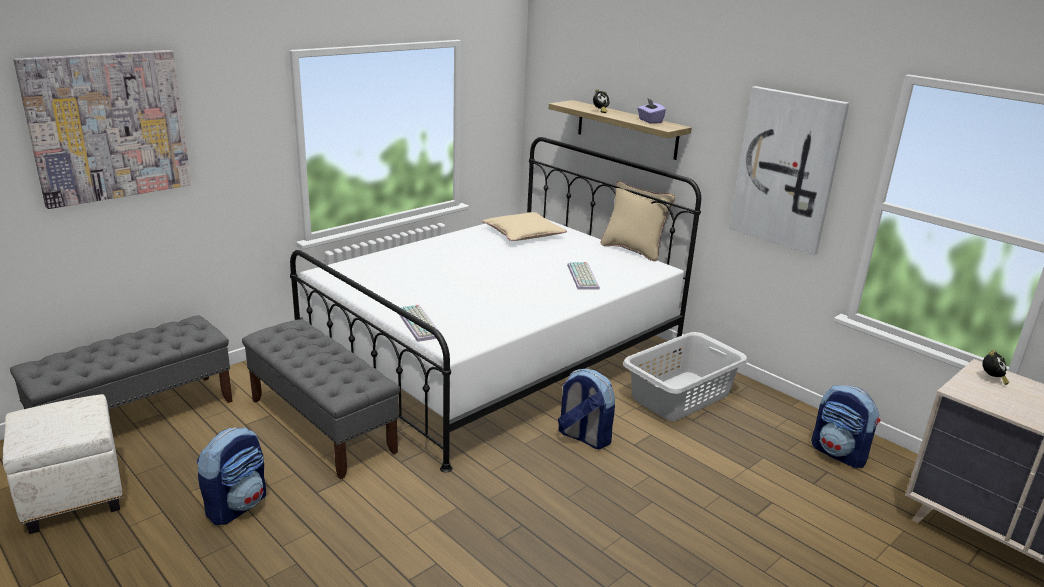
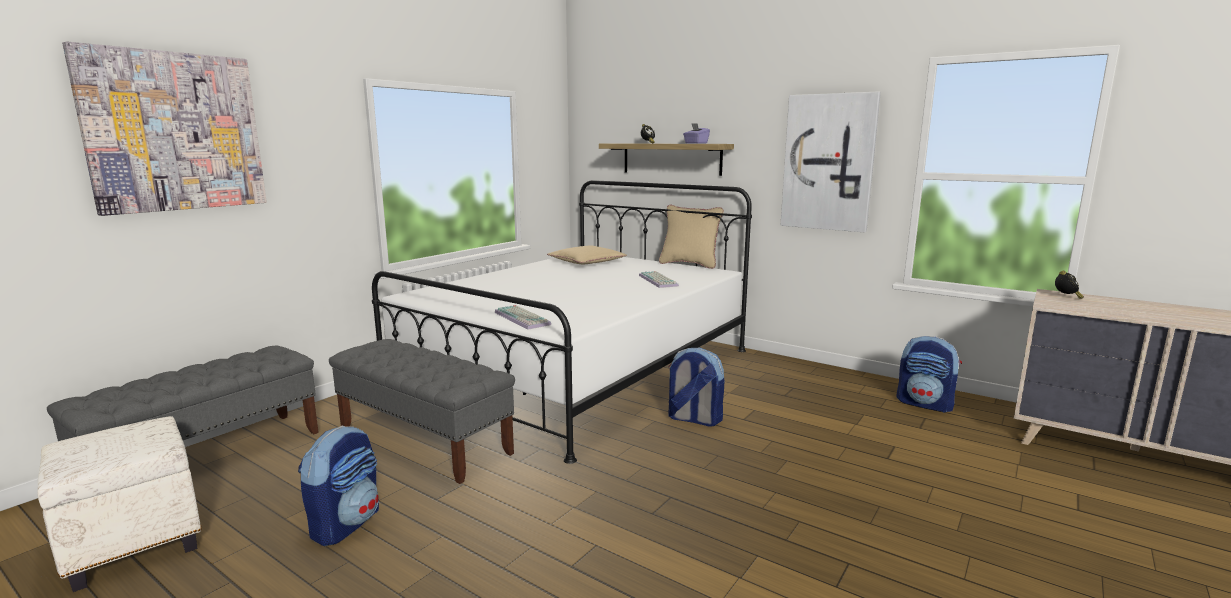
camera: 10 degrees left, 10 degrees down
(681, 396) = (764, 380): grey laundry basket -> none

